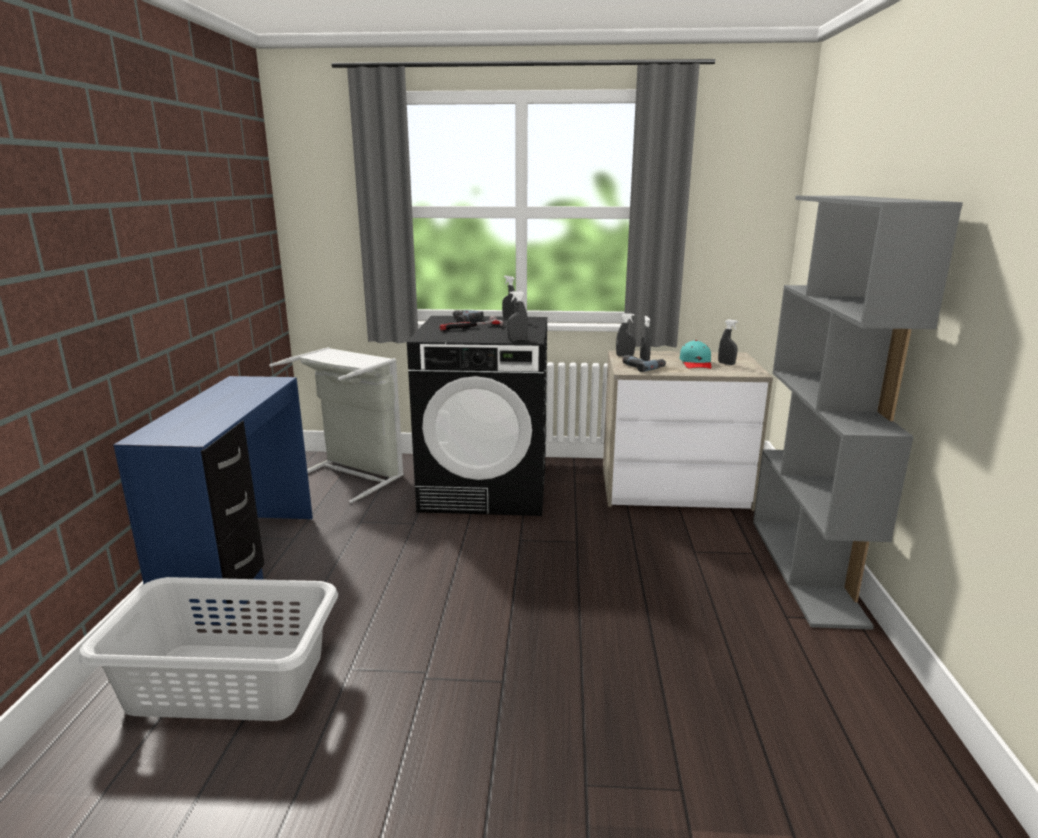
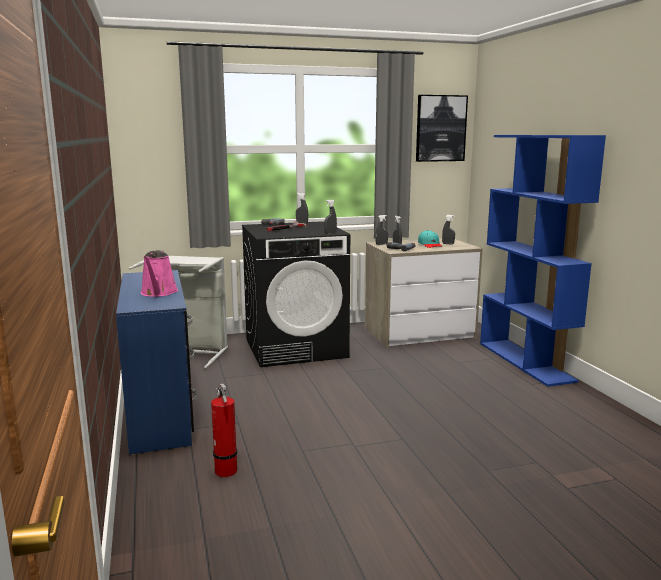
camera: 20 degrees left, 5 degrees down
(213, 415) = (158, 293): none -> pink watering can
(228, 682) = (226, 472): grey laundry basket -> fire extinguisher
(744, 182) = (440, 128): none -> picture
(806, 569) = (526, 361): grey bookcase -> blue bookcase

